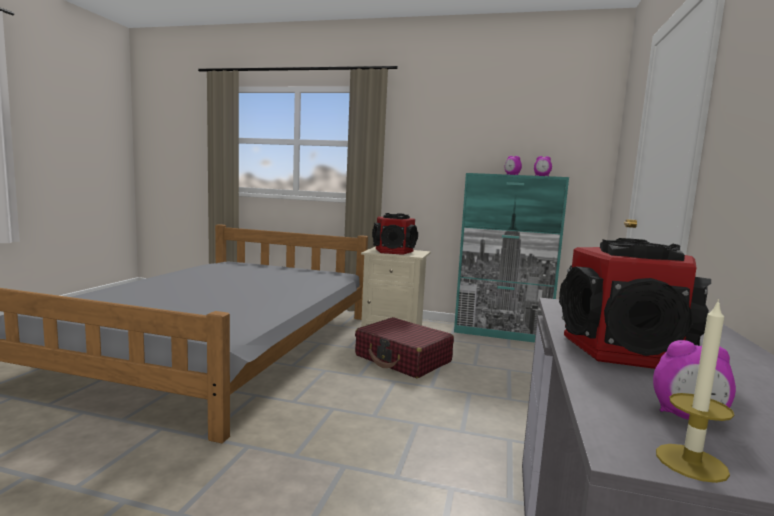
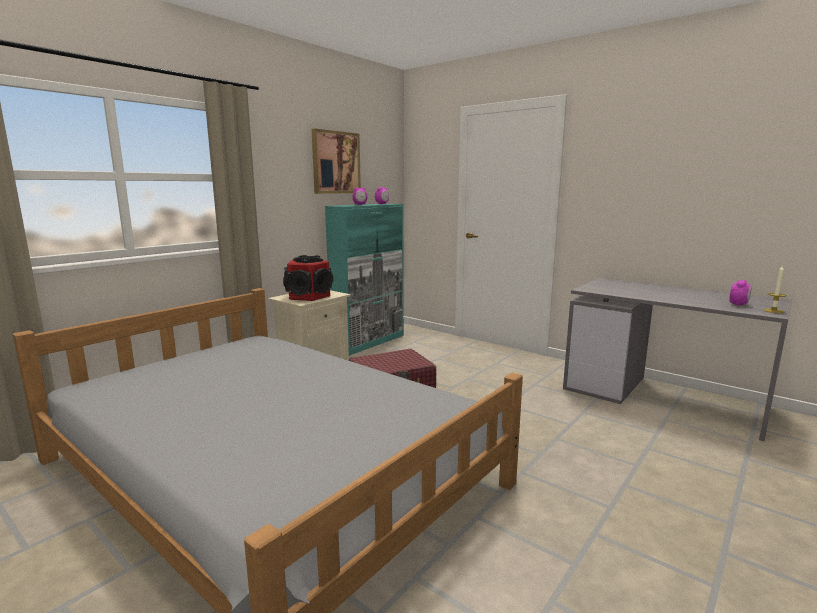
camera: 65 degrees left, 5 degrees up
(494, 130) = (336, 162): none -> picture
(625, 350) = (667, 296): speaker -> none

